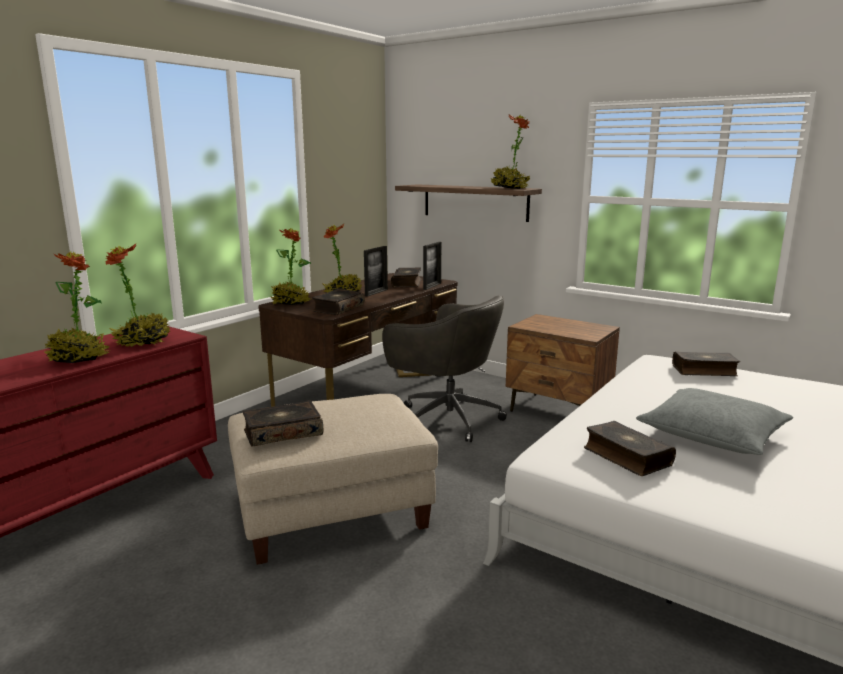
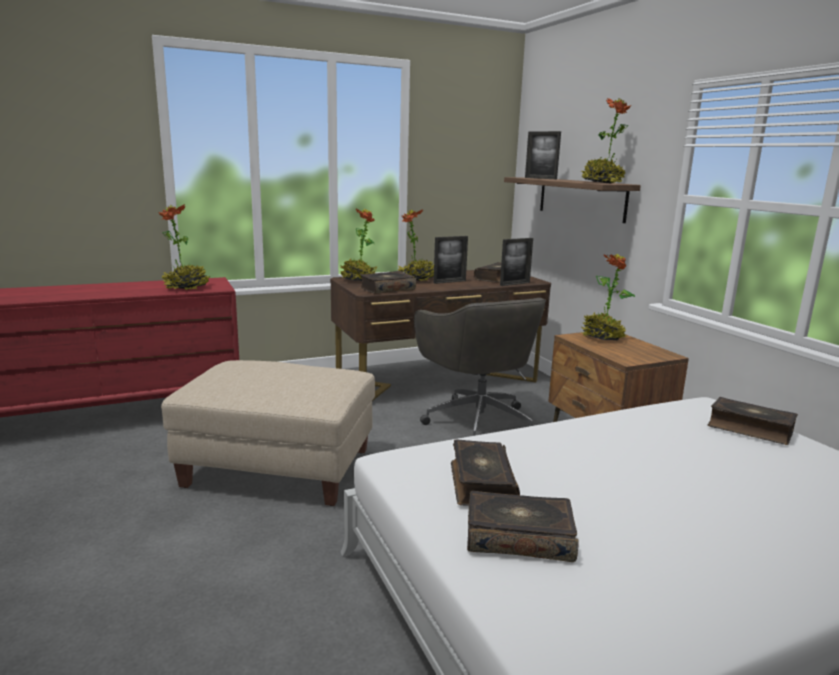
camera: 30 degrees right, 0 degrees up
(79, 359) = (127, 291): potted plant -> potted plant (603, 338)
(283, 432) = (225, 379): book -> book (519, 538)
(433, 185) = (540, 178): none -> picture frame
(712, 434) = (624, 493): grey pillow -> none

